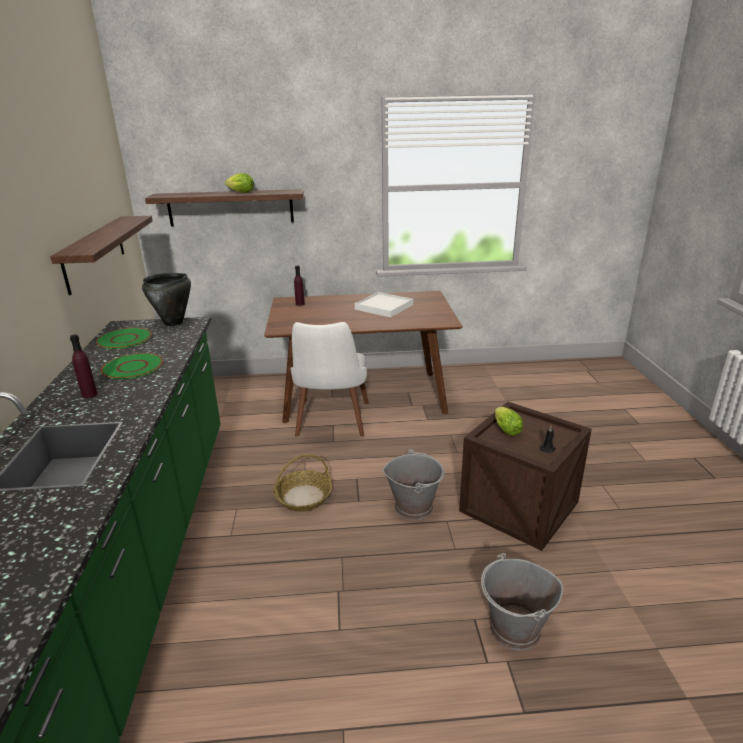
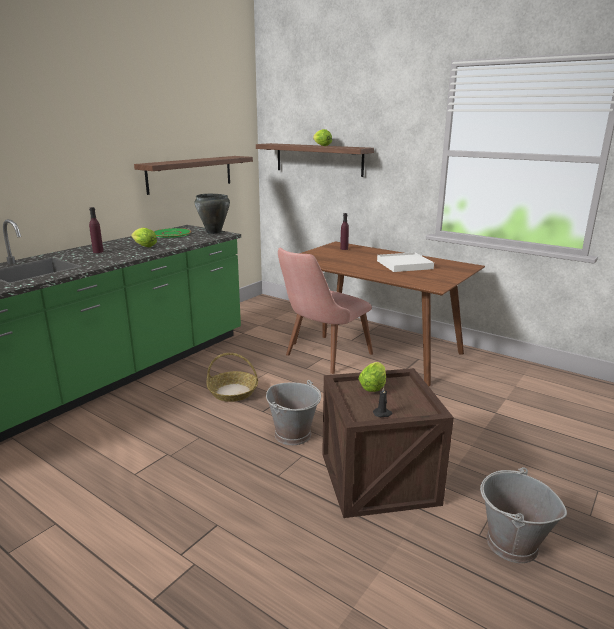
camera: 40 degrees right, 5 degrees down
(133, 367) = (143, 246): green plate -> lettuce
(331, 424) = (321, 357): white chair -> pink chair
(515, 630) = (231, 551): grey bucket -> grey bucket (511, 544)

